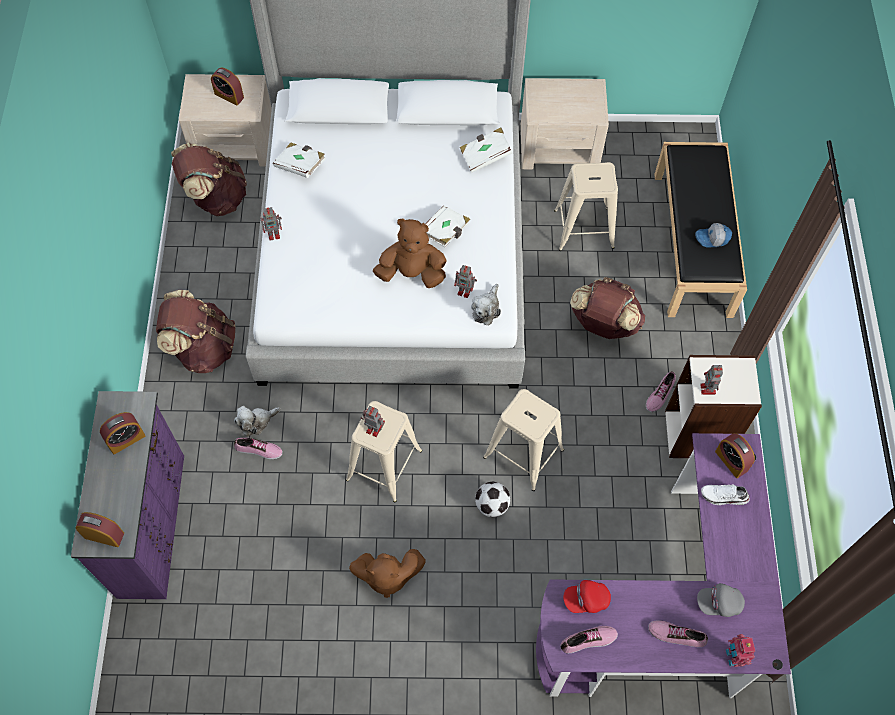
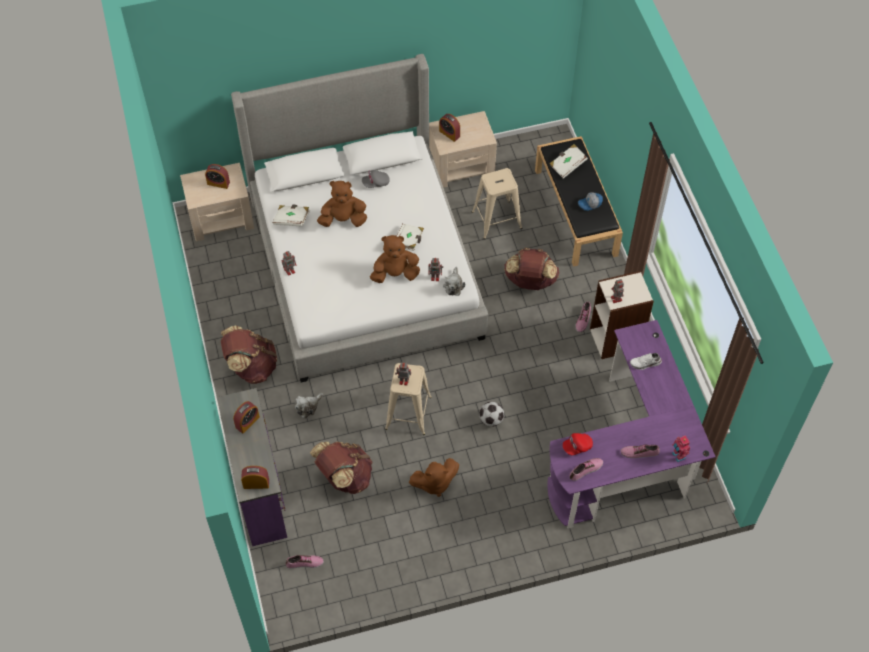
camera: 15 degrees left, 5 degrees down
(215, 197) = (221, 260): brown backpack -> brown backpack (344, 477)
(258, 450) = (317, 425): shoe -> shoe (304, 563)
(368, 181) = (343, 219): none -> brown plush toy
(485, 156) = (419, 183): white book -> white book (567, 165)
(523, 453) = (502, 381): beige stool -> none
(718, 603) = (660, 427): grey cap -> grey cap (375, 183)
(731, 461) = (643, 340): alarm clock -> alarm clock (449, 134)

